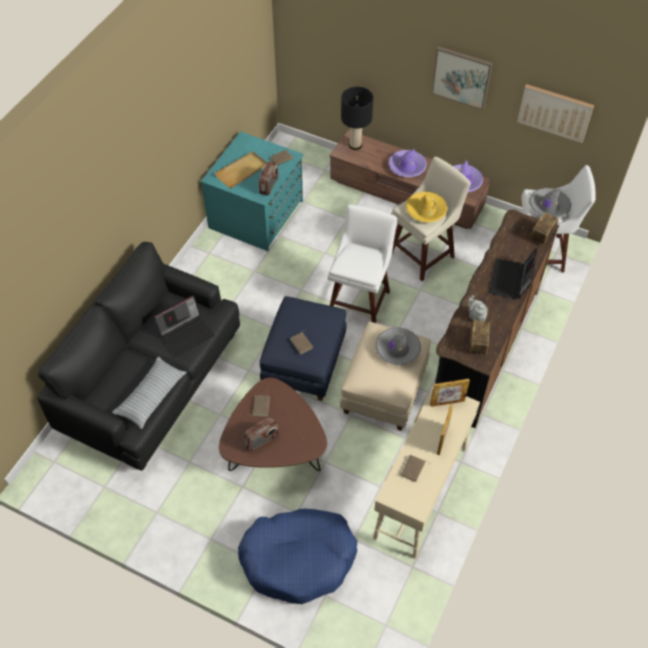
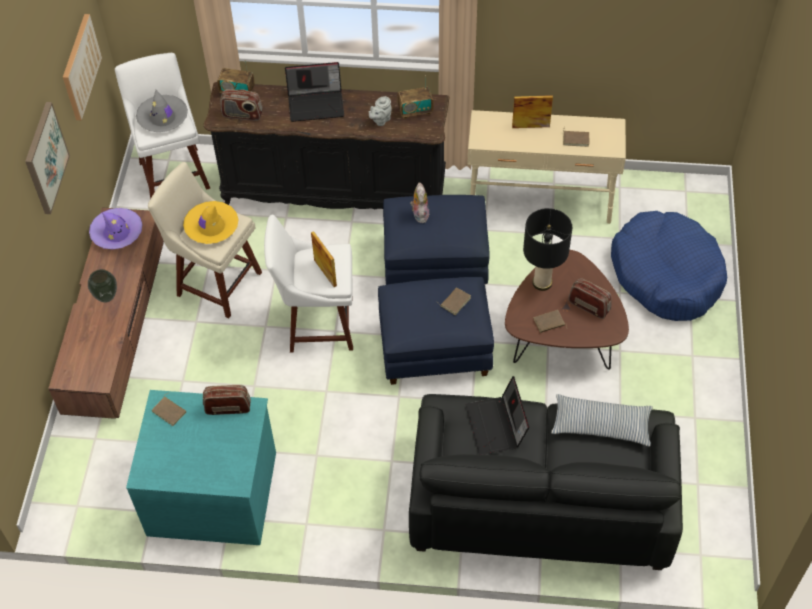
camera: 110 degrees left, 0 degrees up
(186, 333) = (496, 426): laptop -> laptop turned 135 degrees counterclockwise
(242, 171) = (212, 451): beige tray -> none
(355, 145) = (79, 368): black table lamp -> black table lamp (541, 282)
(385, 391) = (435, 263): beige ottoman -> blue ottoman
(397, 349) = (419, 214): grey hat -> plush toy
(407, 167) = (107, 297): purple hat -> vase
(447, 403) = (487, 133): picture frame -> picture frame (325, 273)
(514, 232) = (242, 115): none -> radio

